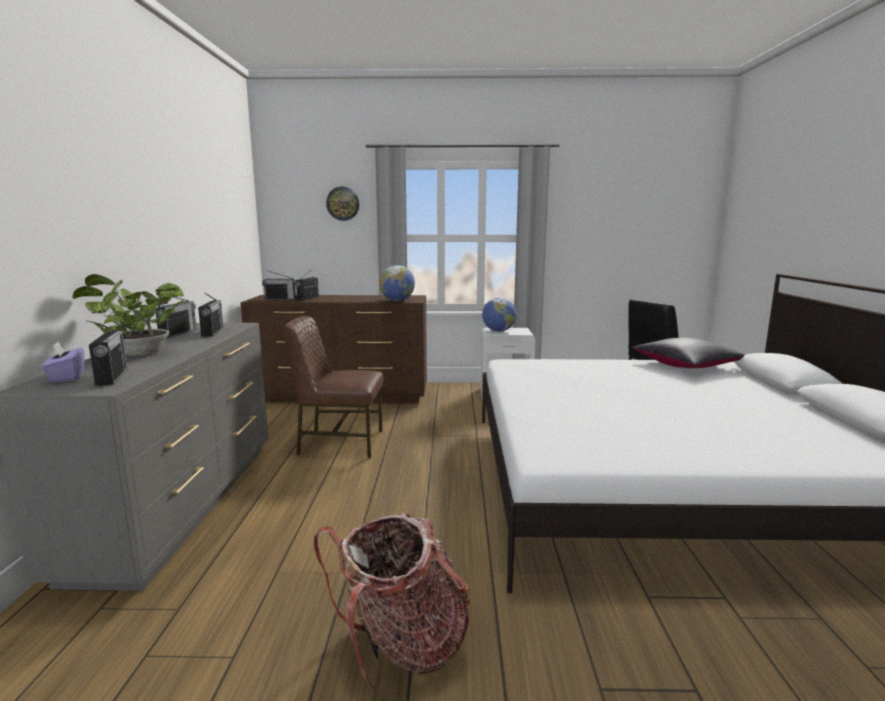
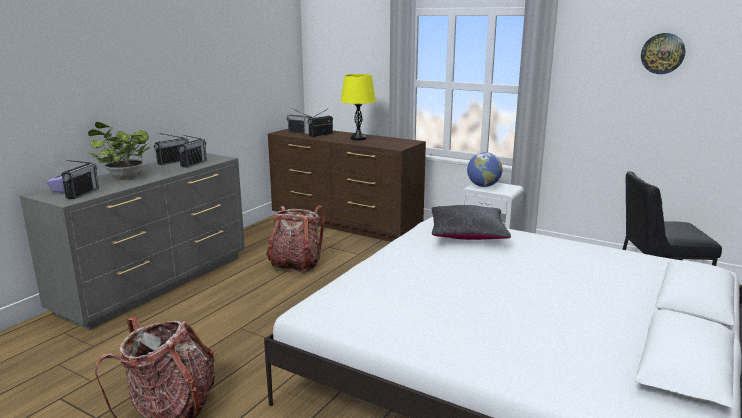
camera: 30 degrees right, 5 degrees up
(339, 442) = (295, 264): brown chair -> backpack
(343, 203) = (366, 48): wall clock -> wall clock (662, 53)
(356, 298) = (358, 138): none -> yellow table lamp
(397, 301) = (384, 145): globe -> none
(686, 365) = (617, 258): black pillow -> black pillow (467, 234)

